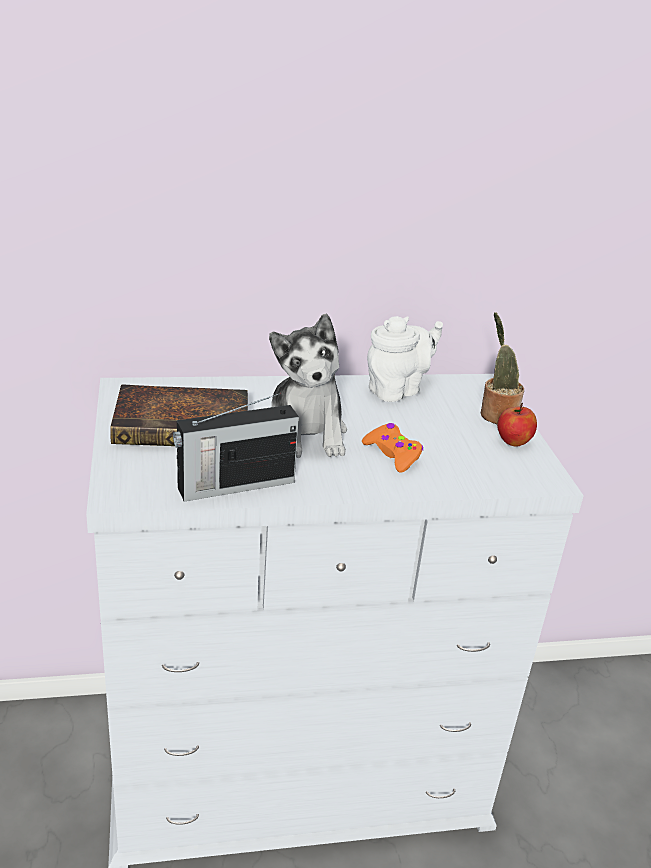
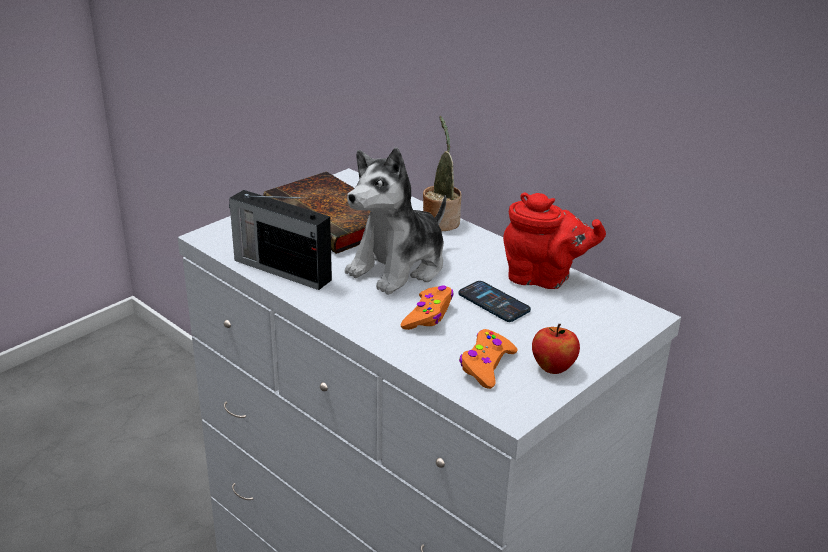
camera: 55 degrees right, 0 degrees up
(397, 390) = (544, 278): white teapot -> red teapot
(406, 422) = (494, 302): none -> phone
(485, 464) = (486, 365): none -> orange game controller
(496, 414) = (591, 342): potted plant -> potted plant (441, 221)

